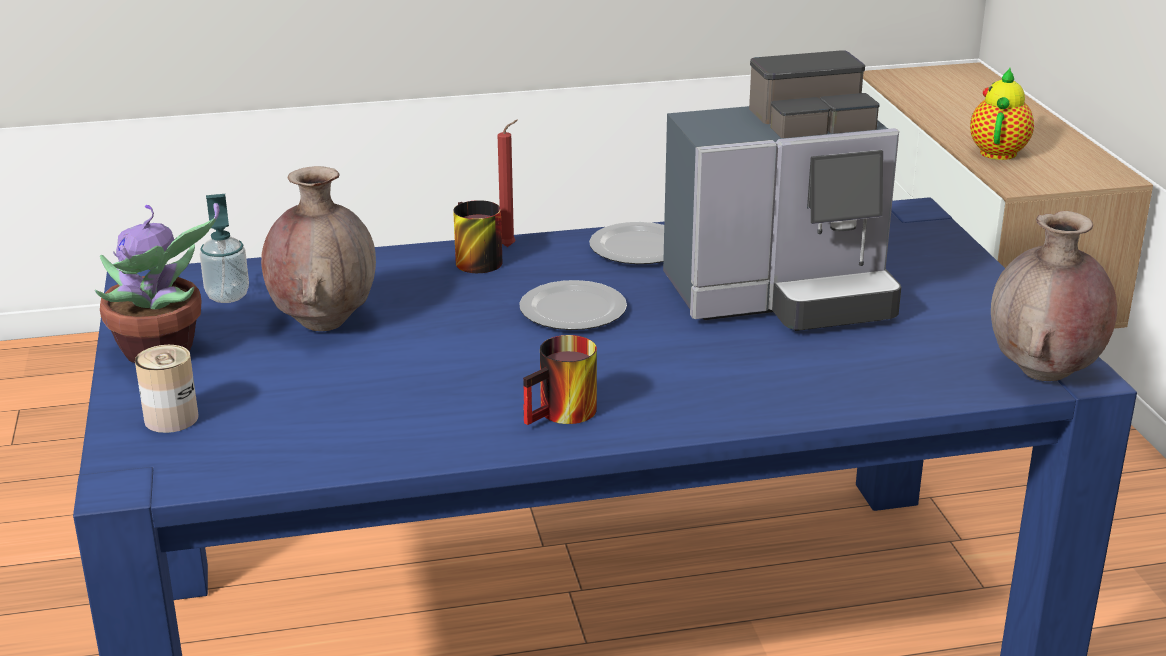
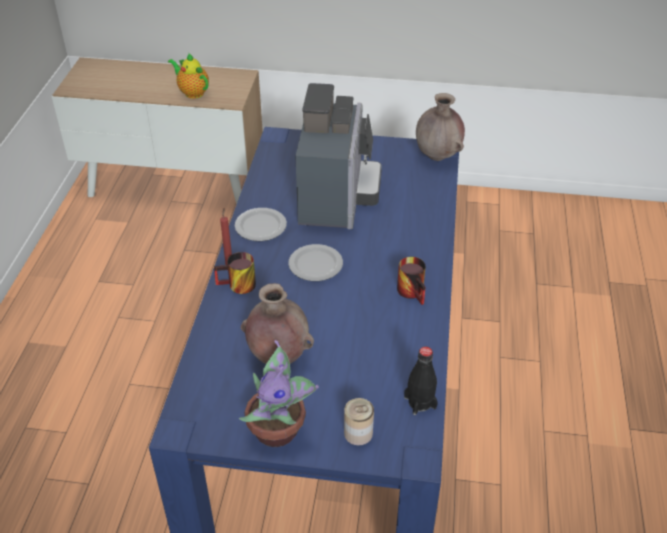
camera: 70 degrees left, 15 degrees up
(227, 296) = (222, 392): soap dispenser -> none
(262, 466) = (420, 402): none -> black bottle

